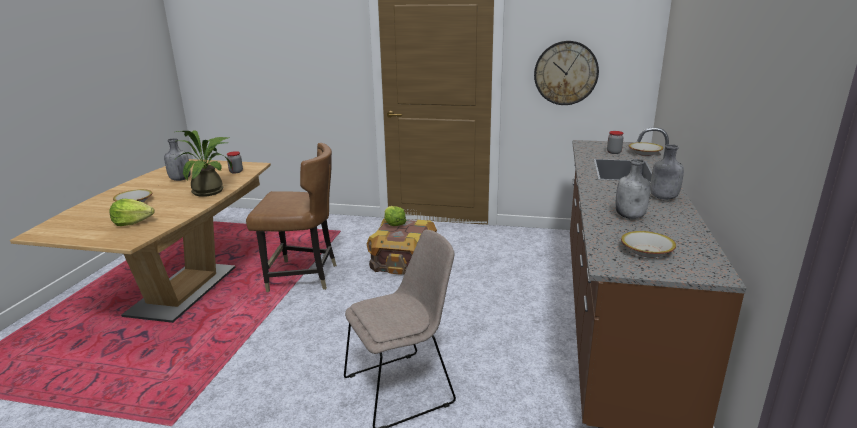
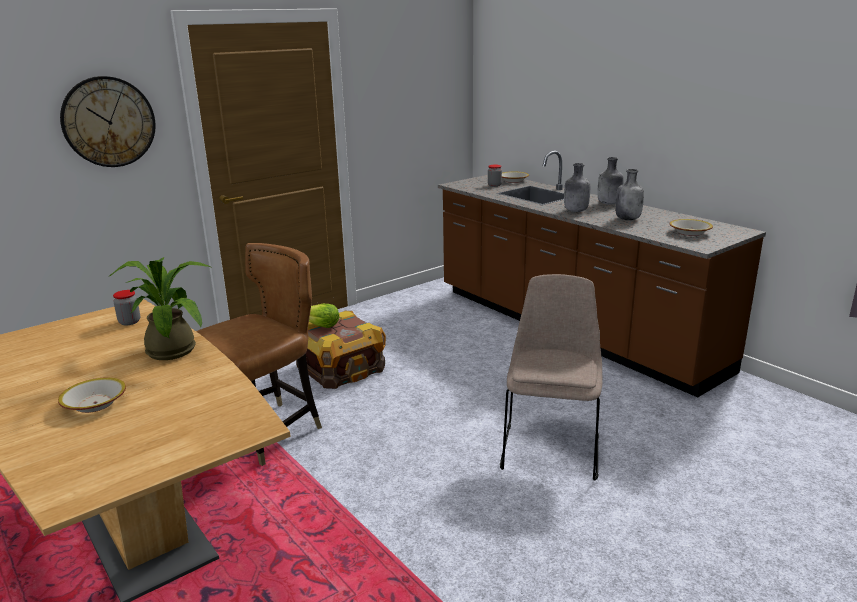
camera: 50 degrees left, 0 degrees up
(133, 222) = (184, 415): lettuce -> none
(180, 179) = (69, 359): grey bottle -> grey bottle (575, 211)
(566, 73) = (402, 118): wall clock -> wall clock (108, 122)

